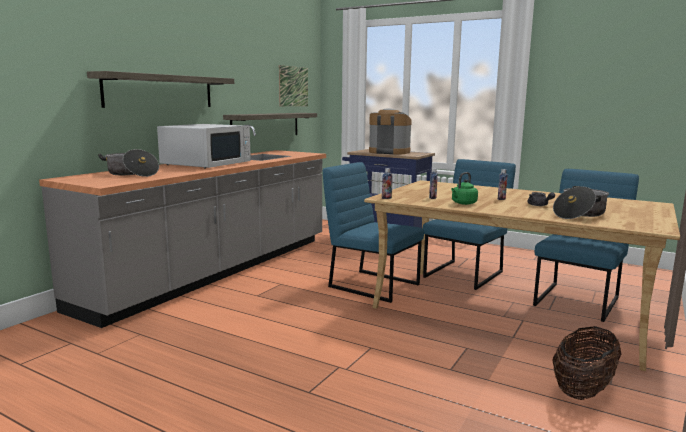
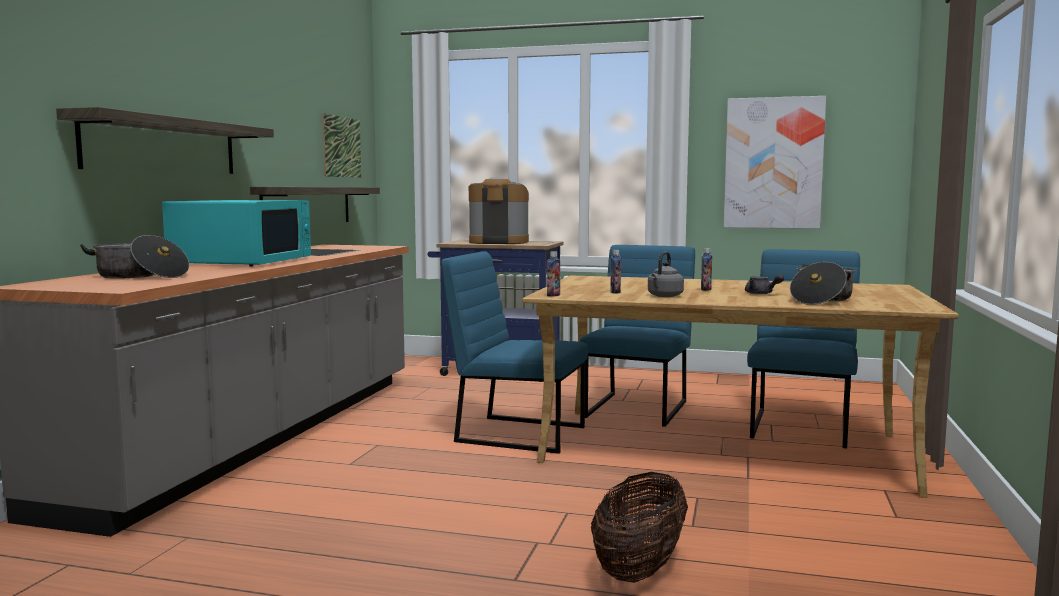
camera: 15 degrees left, 5 degrees down
(207, 163) = (243, 261): white microwave -> turquoise microwave
(463, 203) = (664, 296): green kettle -> grey kettle
(583, 389) = (869, 527): basket -> basket (639, 568)
(592, 101) = (773, 163): none -> picture

